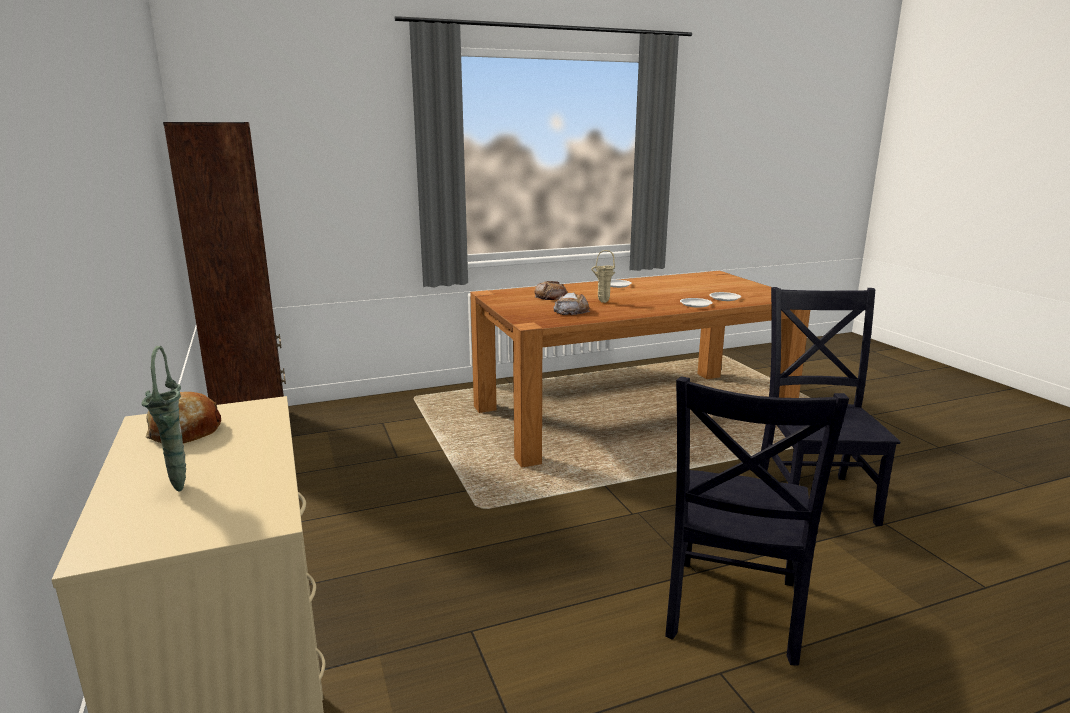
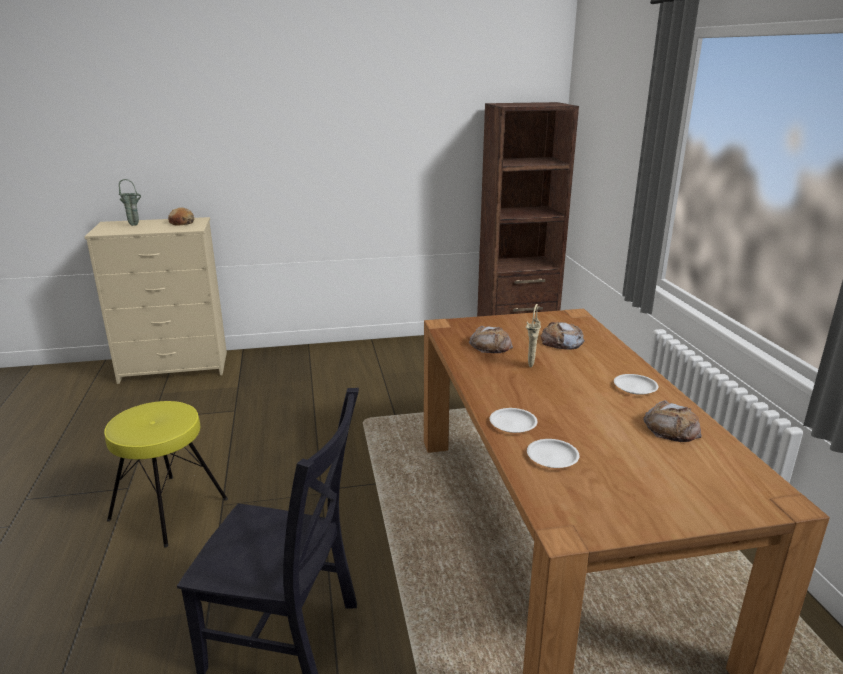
camera: 100 degrees right, 5 degrees up
(664, 282) = (671, 428): none -> bread
(732, 613) = (168, 509): black chair -> yellow stool

